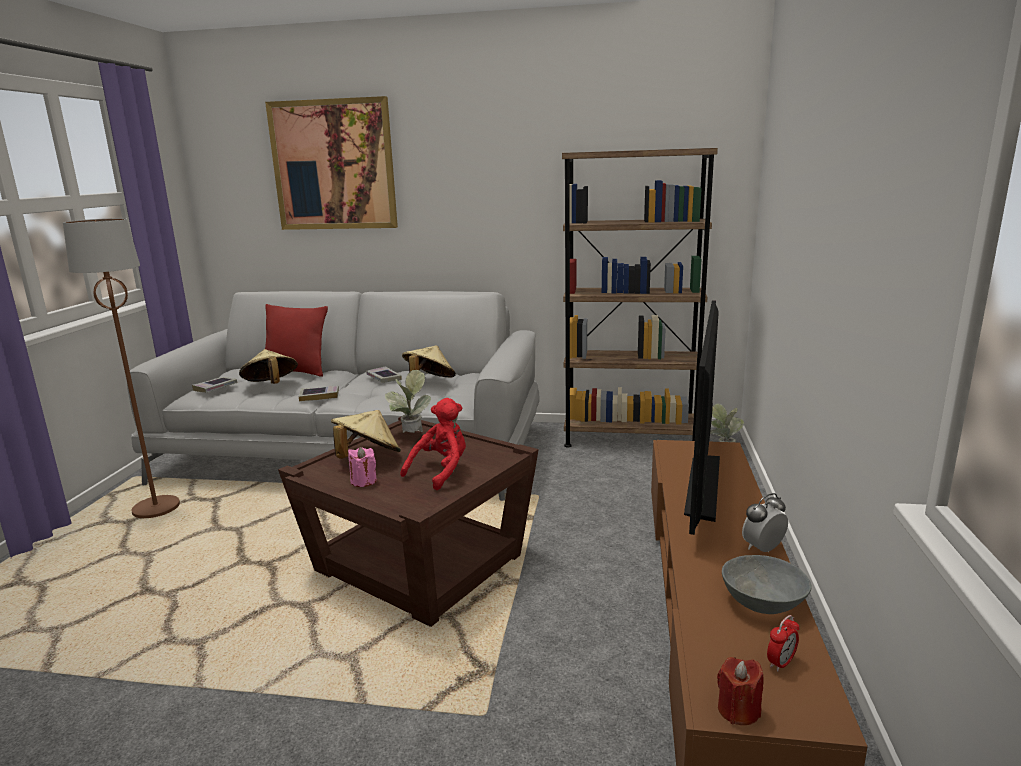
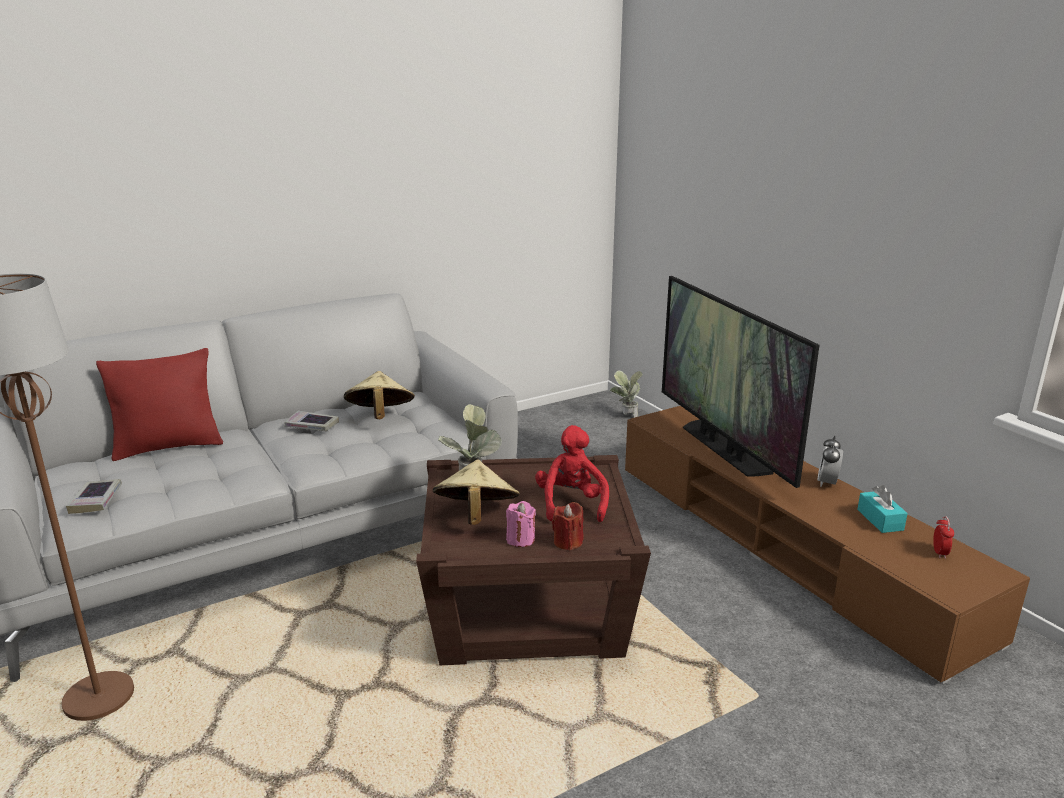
camera: 40 degrees left, 5 degrees up
(271, 385) = (176, 474): beige hat -> none
(319, 396) = (275, 468): book -> none
(333, 165) = (136, 144): picture -> none
(629, 438) = (534, 425): brown bookcase -> none
(738, 710) = (962, 590): red candle -> red candle (568, 542)
(763, 603) = (880, 520): grey bowl -> turquoise tissue box

